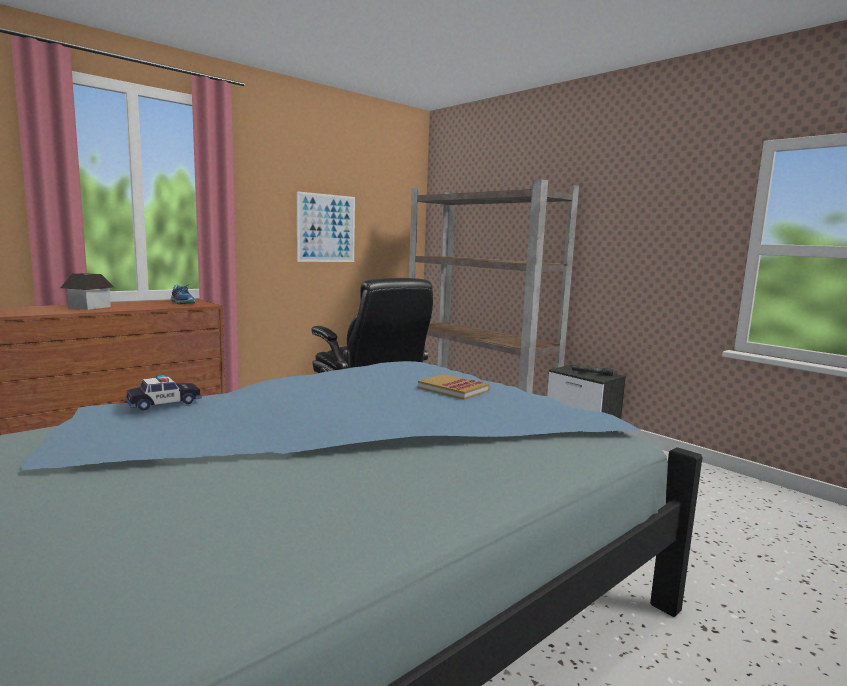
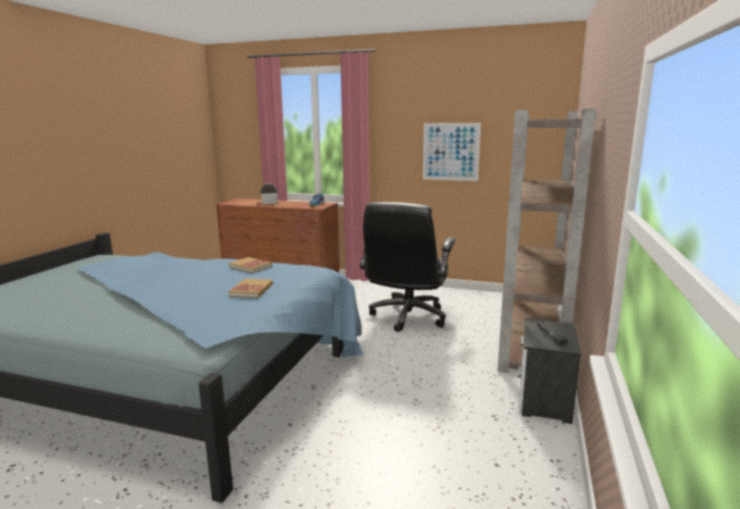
camera: 60 degrees right, 5 degrees up
(164, 403) = (165, 257): toy car -> none
(343, 377) = (250, 266): none -> book

